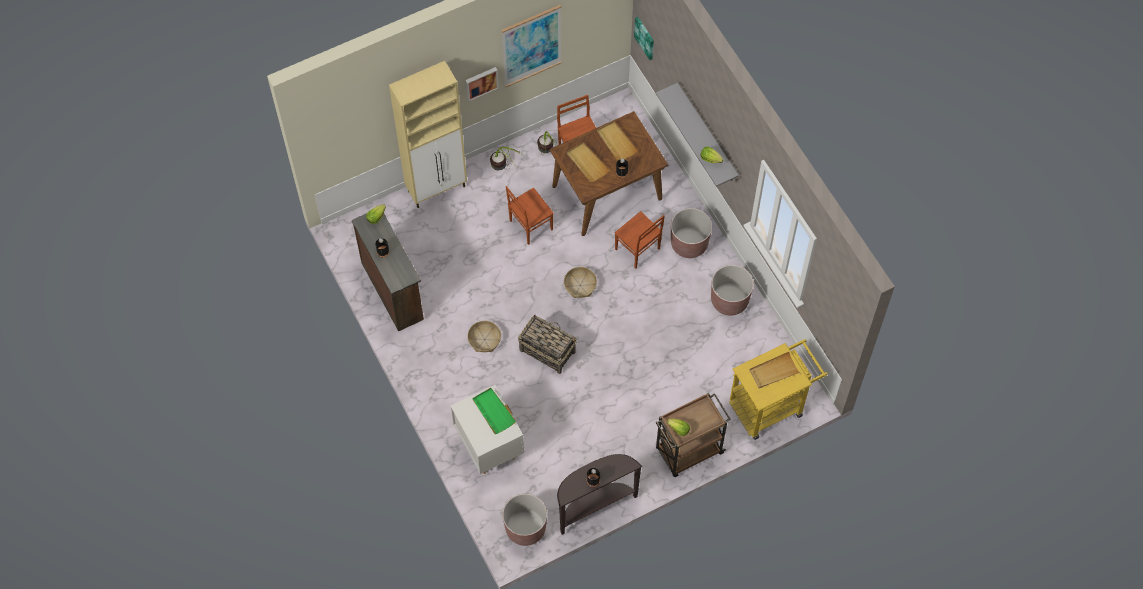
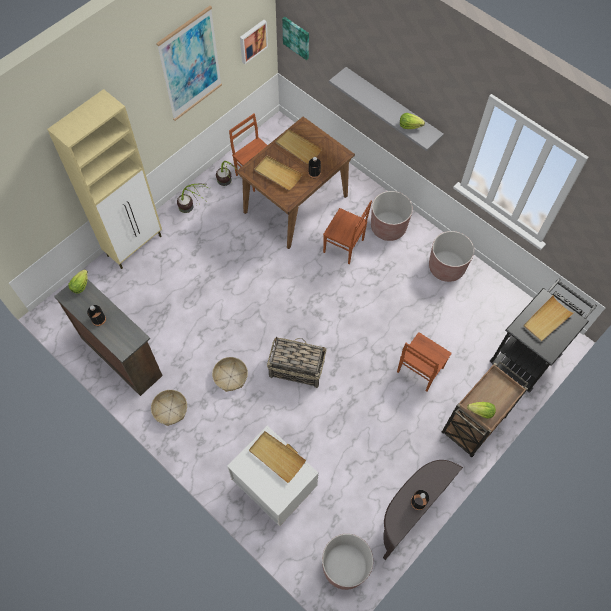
camera: 20 degrees left, 0 degrees up
(481, 82) = (149, 118): picture -> picture (252, 41)
(493, 411) = (276, 457): green tray -> beige tray
(530, 225) = (235, 253): brown chair -> brown chair (419, 370)
(580, 285) = (303, 295): basket -> basket (170, 409)
(771, 405) = (528, 353): yellow cart -> black cart

